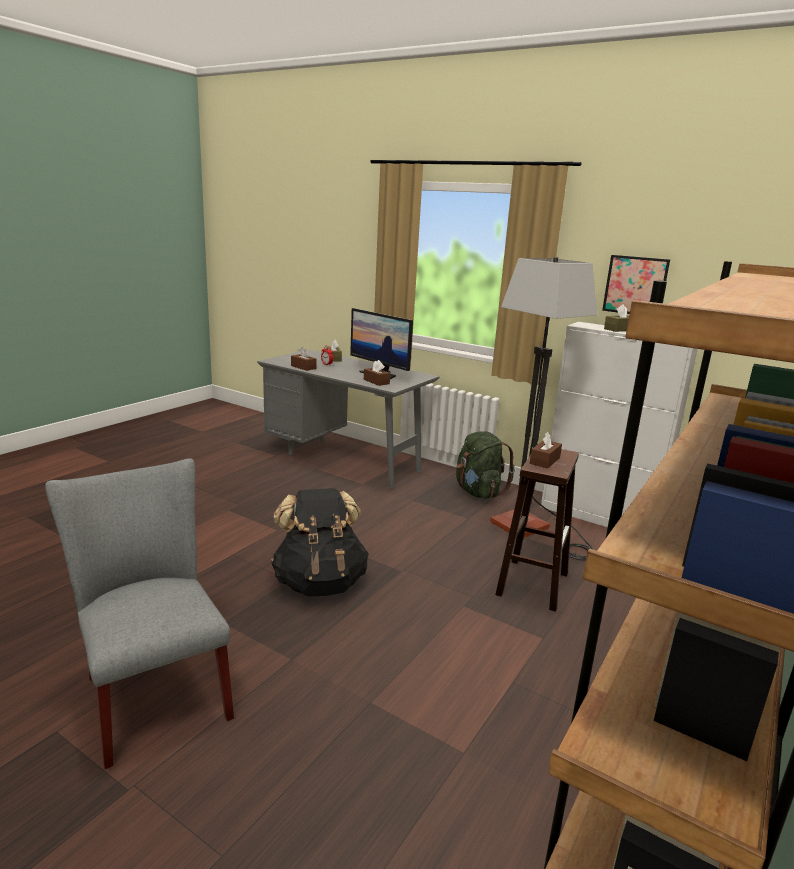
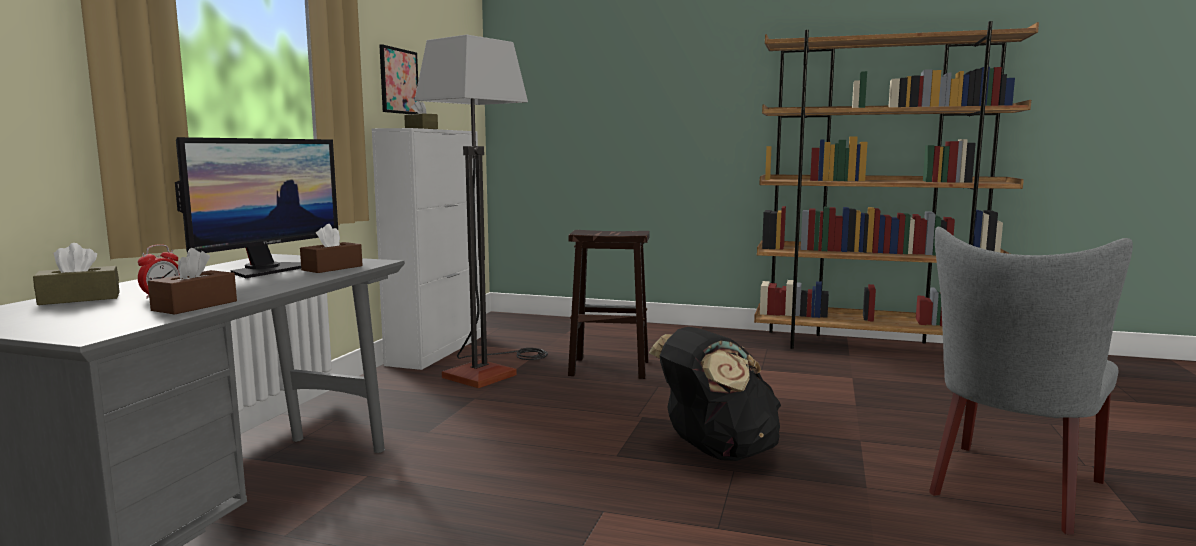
camera: 105 degrees left, 10 degrees down
(478, 492) = (383, 398): green backpack -> none
(544, 460) = (614, 233): brown tissue box -> none

